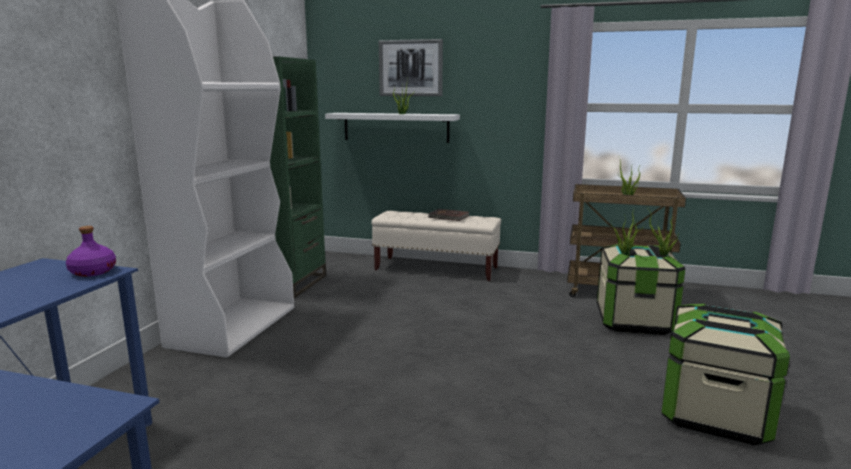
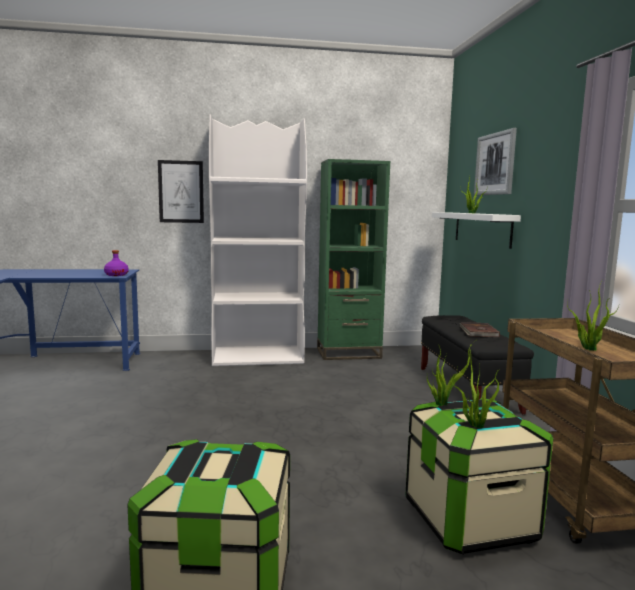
camera: 65 degrees right, 5 degrees down
(80, 105) = (181, 191): none -> picture
(436, 269) = (467, 389): beige bench -> black bench

